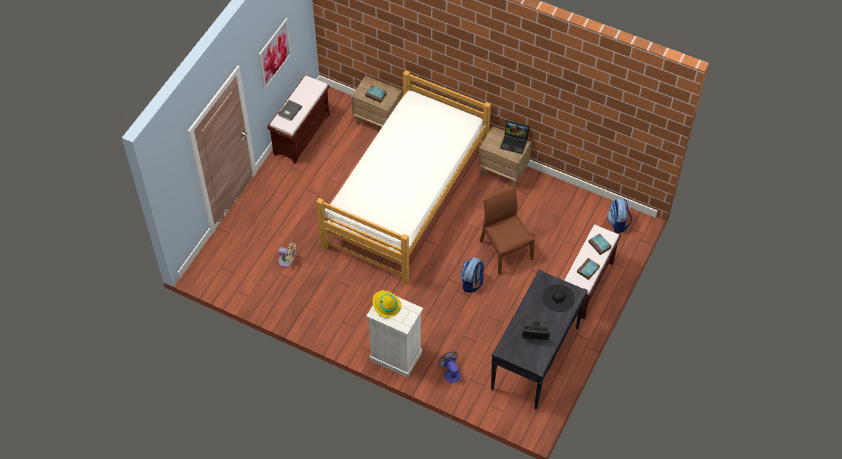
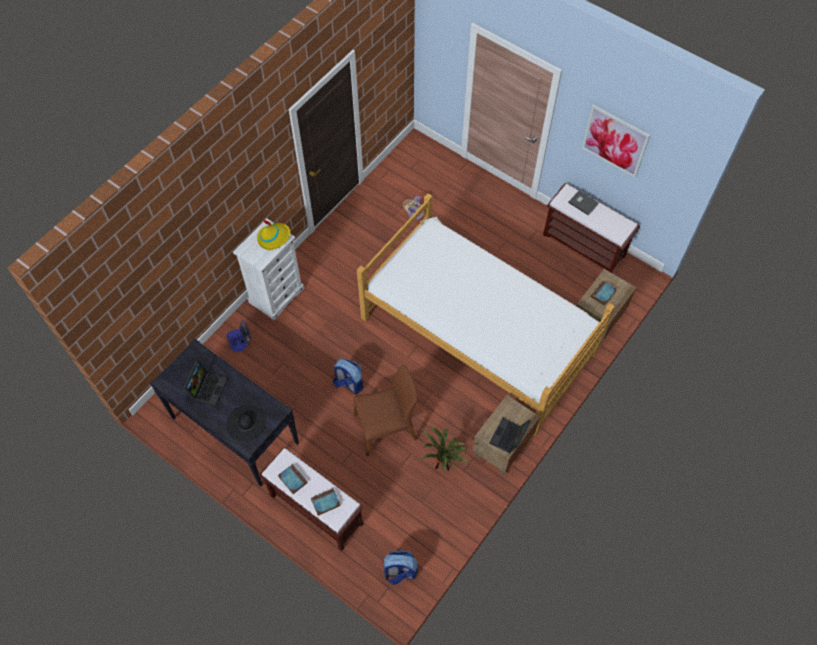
camera: 100 degrees right, 5 degrees up
(528, 208) = (442, 466): none -> potted plant

